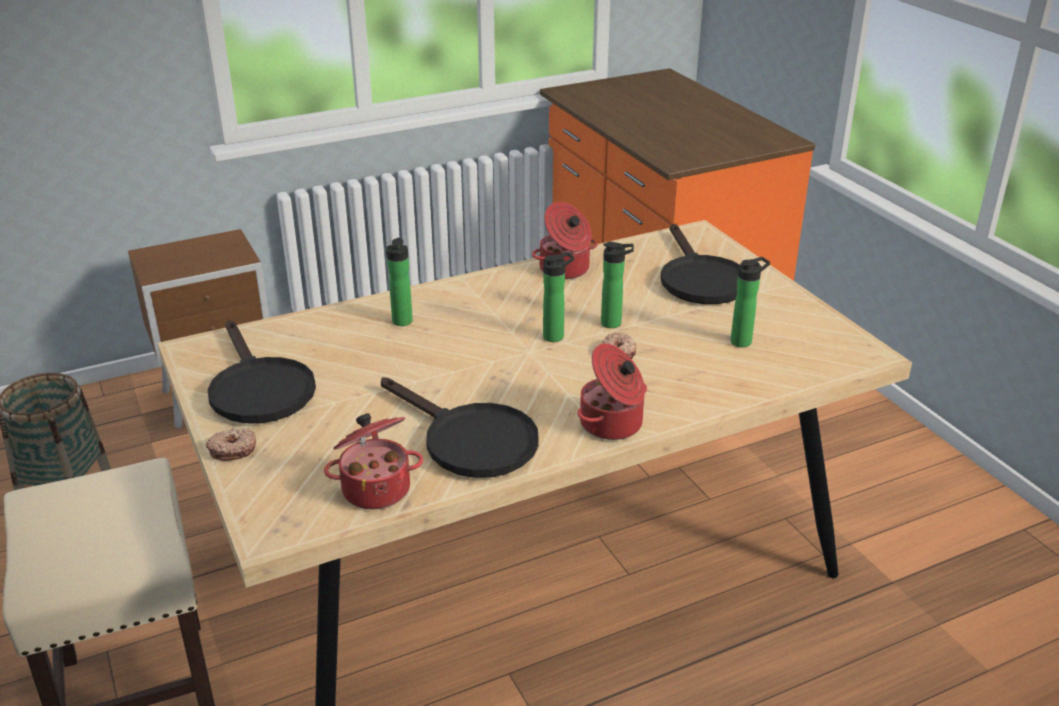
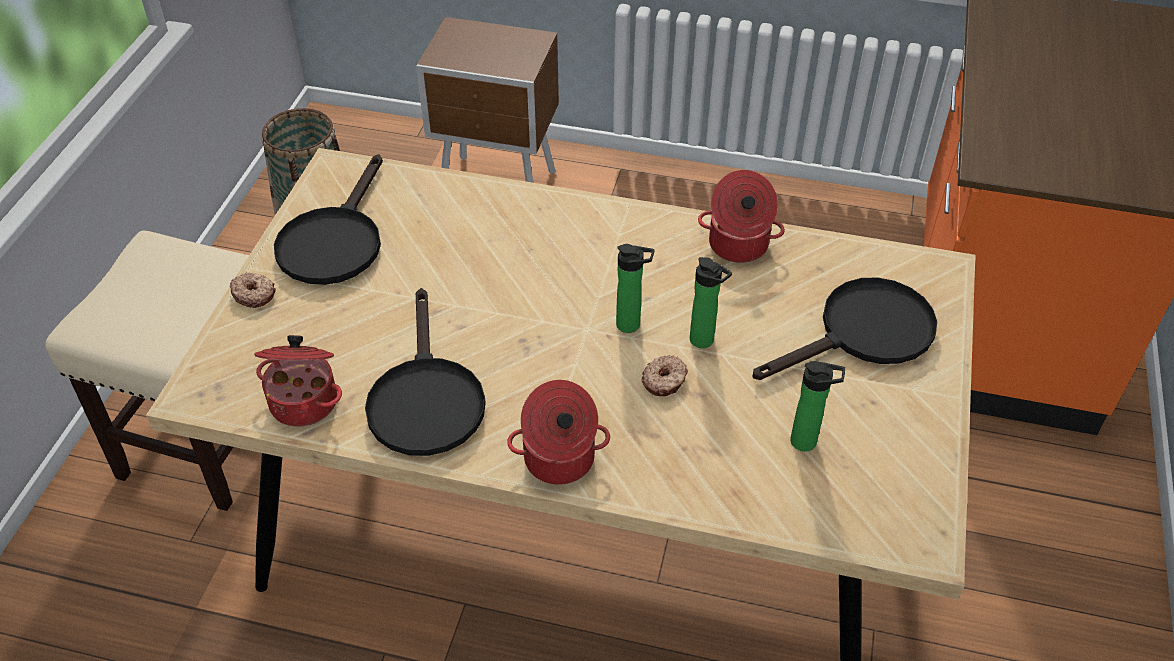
camera: 40 degrees right, 15 degrees up
(401, 323) = (517, 231): bottle -> none
(699, 279) = (863, 334): black frying pan -> black frying pan turned 150 degrees counterclockwise

